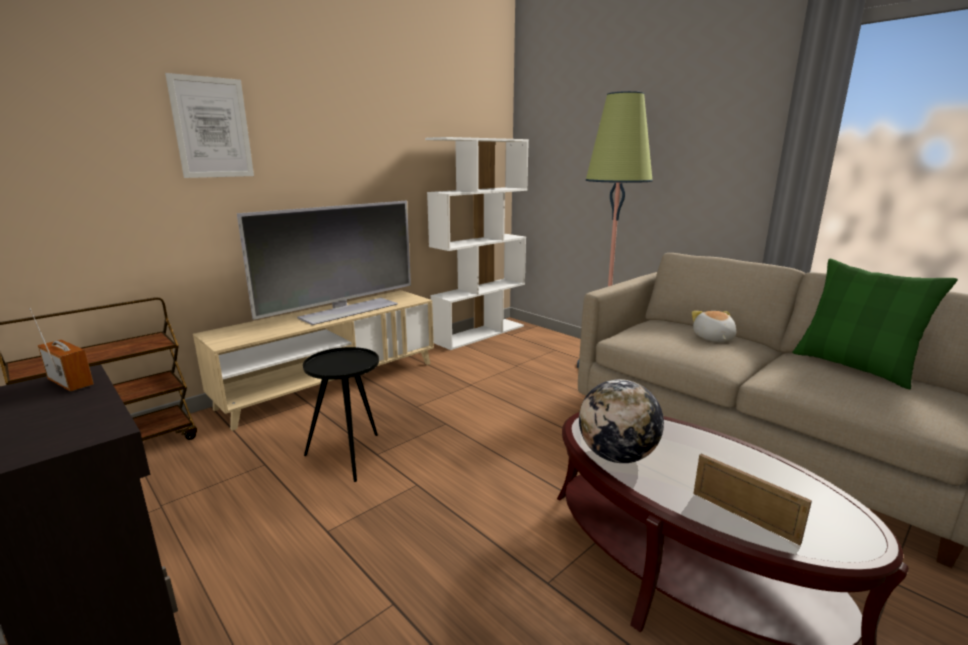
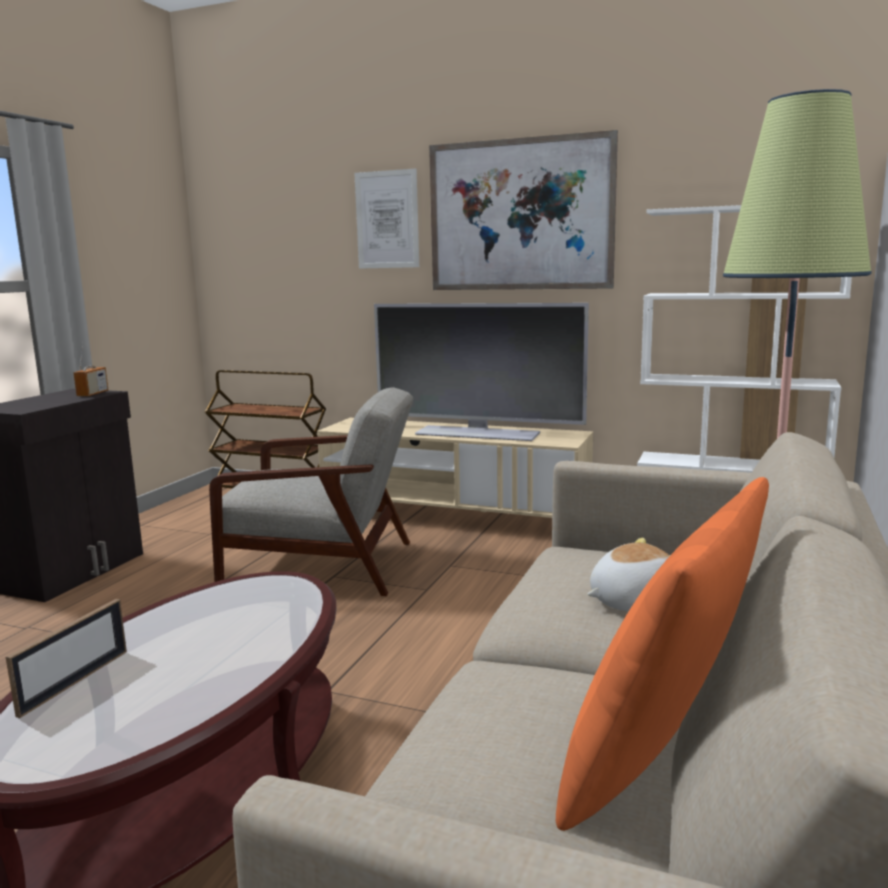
camera: 65 degrees right, 5 degrees down
(338, 133) = (520, 215): none -> picture
(350, 455) = (323, 566): black side table -> grey armchair
(617, 456) = (197, 604): globe -> none
(853, 367) = (658, 761): green pillow -> orange pillow

